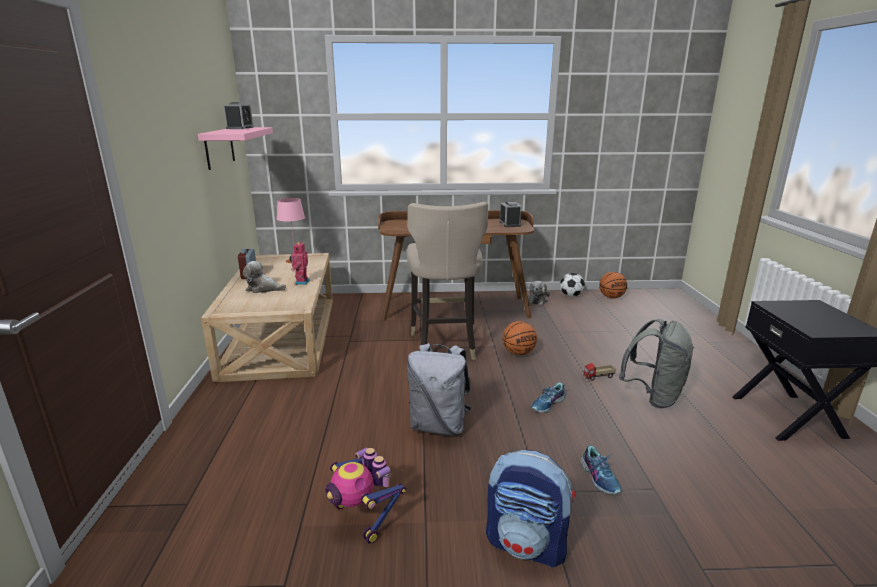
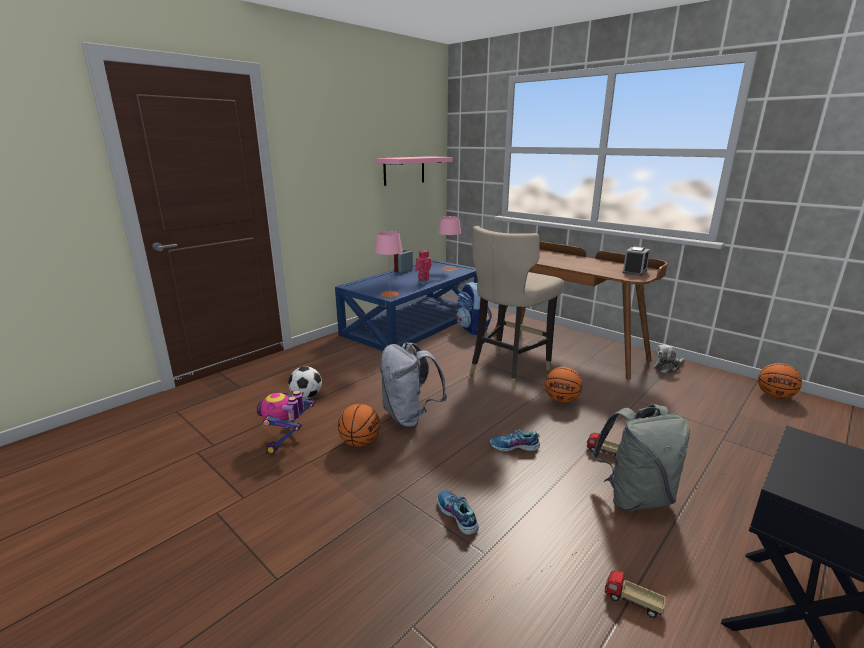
camera: 45 degrees right, 0 degrees up
(240, 128) = (425, 156): alarm clock -> none
(263, 289) = (395, 280): plush toy -> none
(283, 335) = (414, 323): beige coffee table -> blue coffee table
(293, 305) = (390, 294): none -> pink table lamp
(438, 473) = (360, 442): none -> basketball
(527, 544) = (334, 513): backpack -> backpack (472, 329)
(571, 296) = (718, 377): football -> football (306, 397)
(600, 478) = (456, 516): shoe -> shoe turned 120 degrees clockwise
(743, 458) = (632, 602): none -> toy truck

